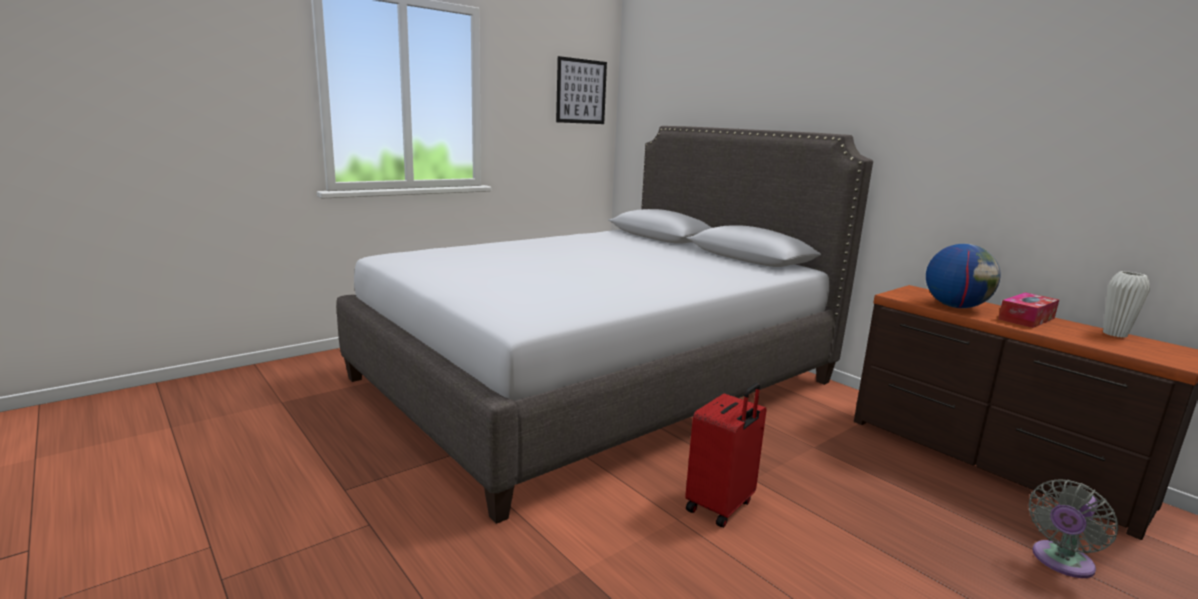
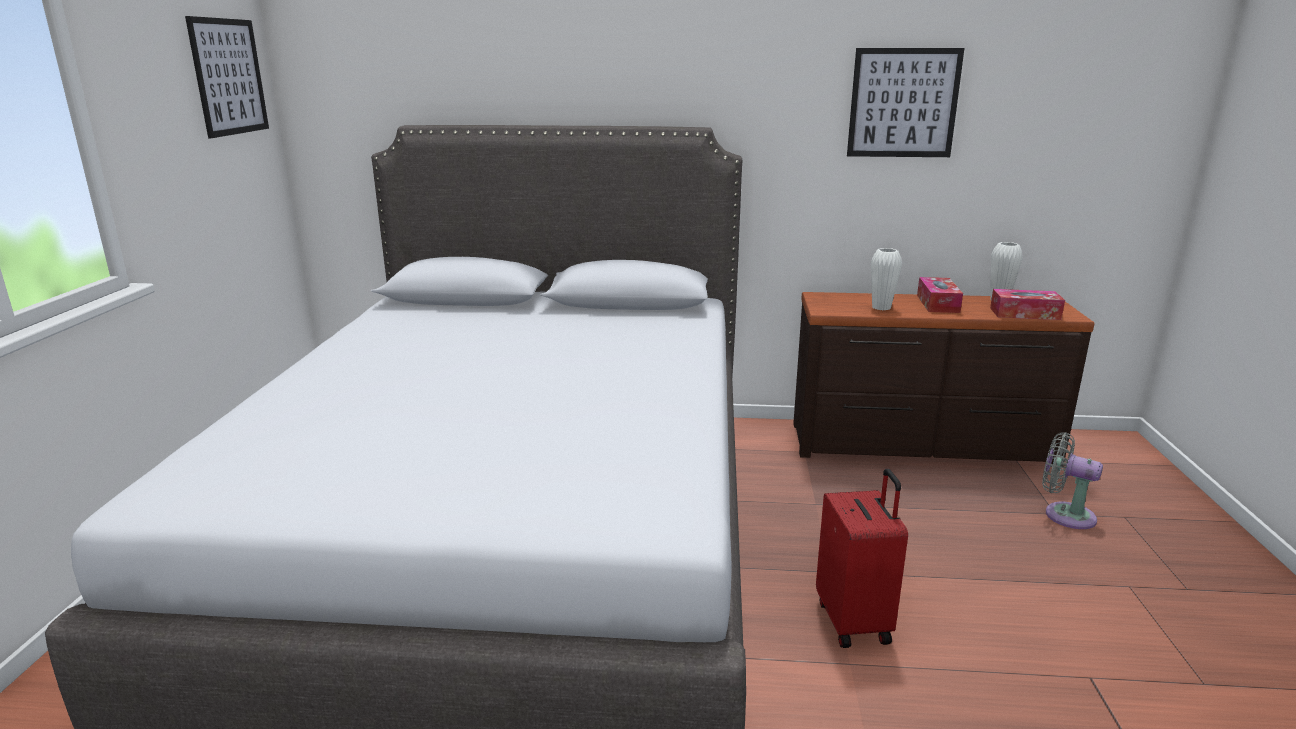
camera: 45 degrees left, 5 degrees up
(955, 306) = (881, 307): globe -> white vase
(1034, 120) = (903, 103): none -> picture
(1060, 562) = (1064, 514): grey fan -> grey fan turned 120 degrees clockwise
(1114, 347) = (1024, 314): none -> tissue box

